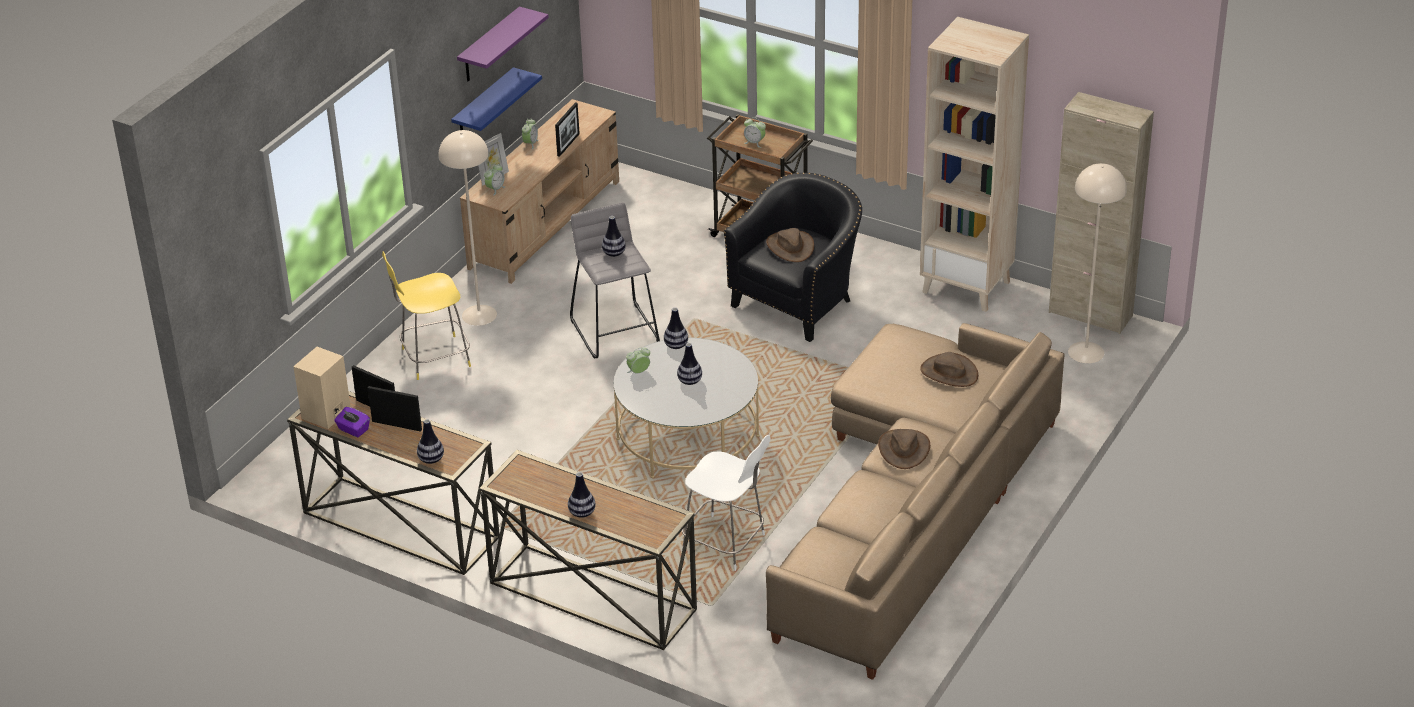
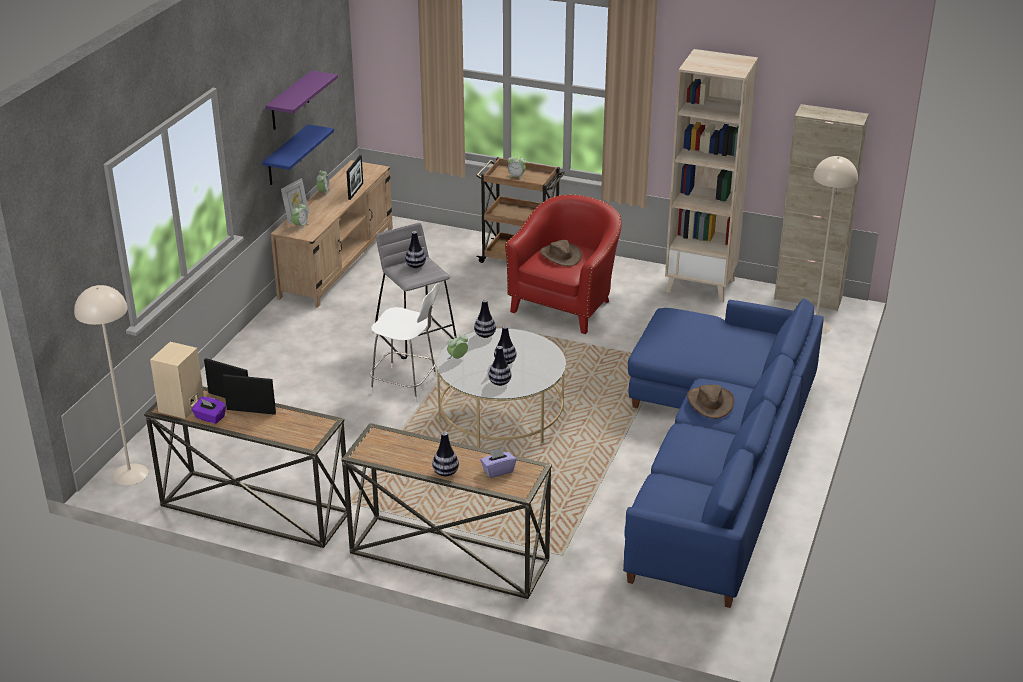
camera: 10 degrees left, 5 degrees down
(431, 459) = (290, 437): vase -> vase (500, 383)
(433, 358) = (260, 369): yellow stool -> none
(479, 314) = (295, 332): beige floor lamp -> beige floor lamp (130, 474)
(636, 515) = (498, 470): none -> purple tissue box
(726, 545) = (560, 501): white stool -> white stool (406, 385)
(798, 302) = (566, 305): black armchair -> red armchair
(914, 506) = (716, 455): beige sofa -> blue sofa
(949, 373) = (727, 340): brown hat -> none

